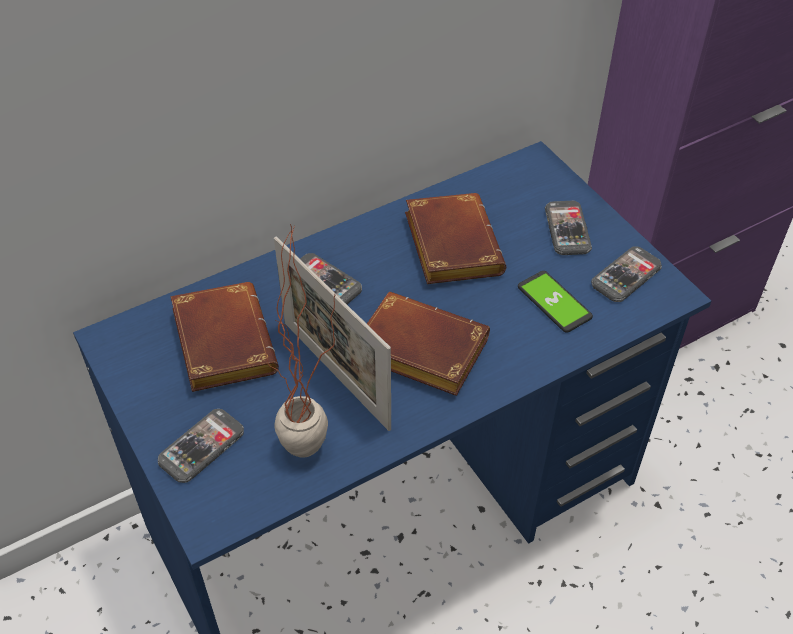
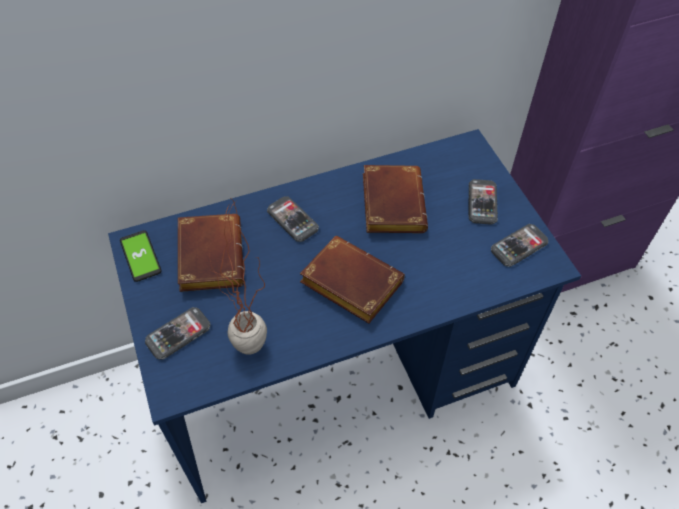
camera: 10 degrees right, 5 degrees up
(335, 374) = (285, 292): picture frame -> none
(554, 302) = (459, 260): phone -> phone (140, 256)

